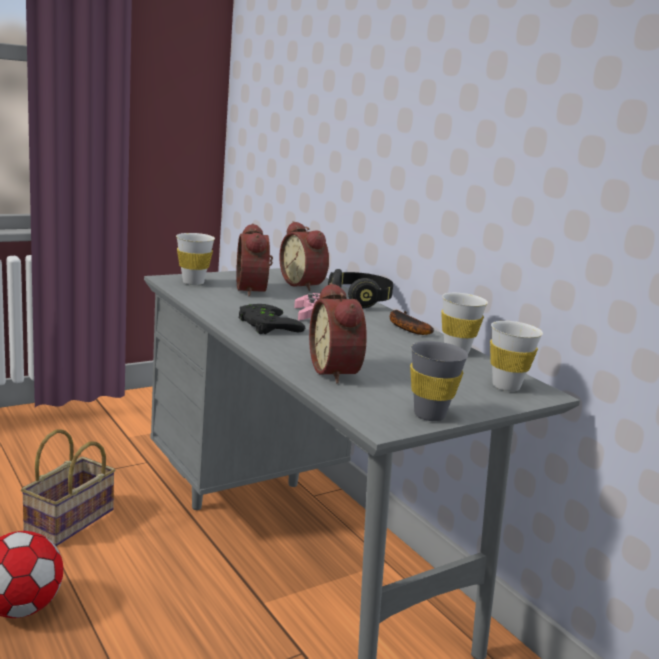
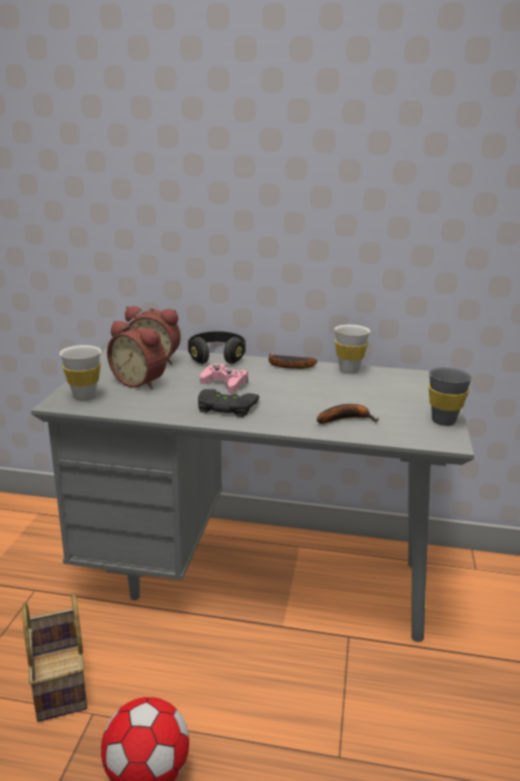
camera: 45 degrees left, 5 degrees up
(337, 371) = (346, 419): alarm clock -> banana
(506, 386) = (418, 382): white cup -> none

